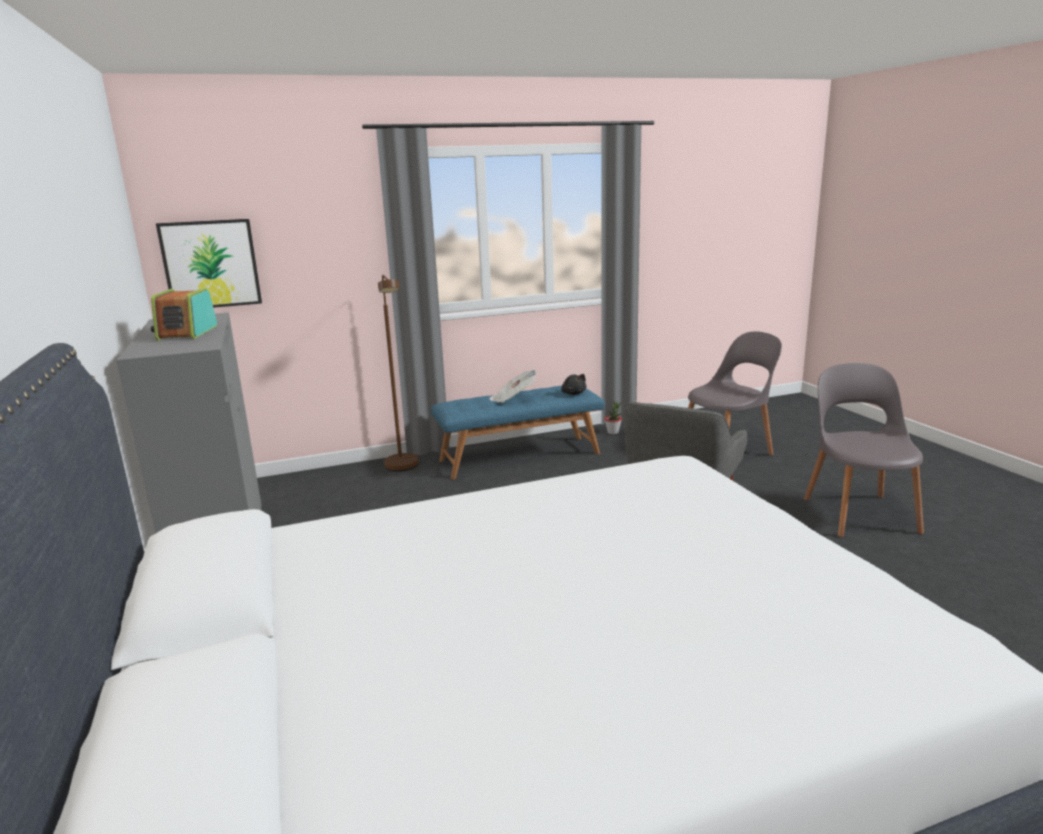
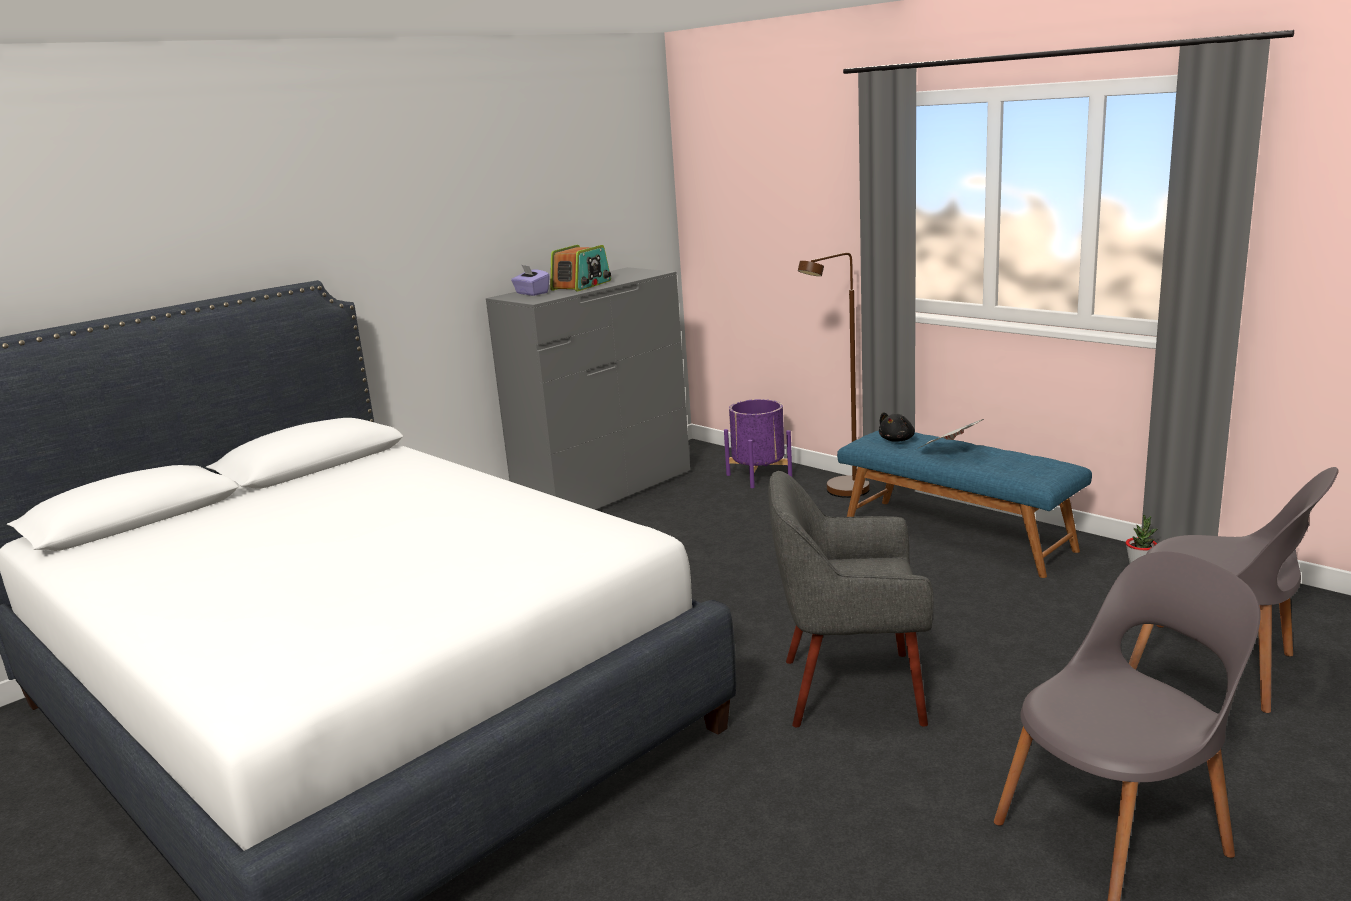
camera: 65 degrees right, 0 degrees up
(160, 346) = (531, 293): none -> purple tissue box
(187, 333) = (582, 285): radio -> radio turned 150 degrees clockwise
(211, 264) = (721, 219): picture -> none
(321, 484) = (759, 476): none -> purple planter
(573, 393) = (1026, 472): black plush toy -> black plush toy (897, 440)

